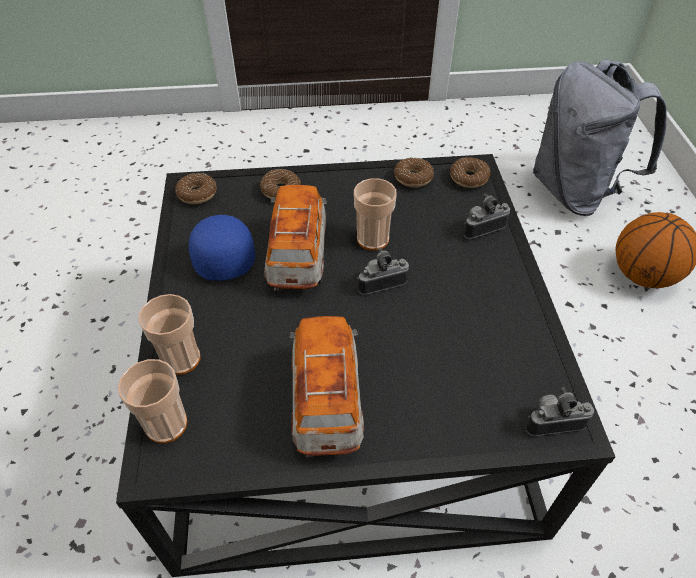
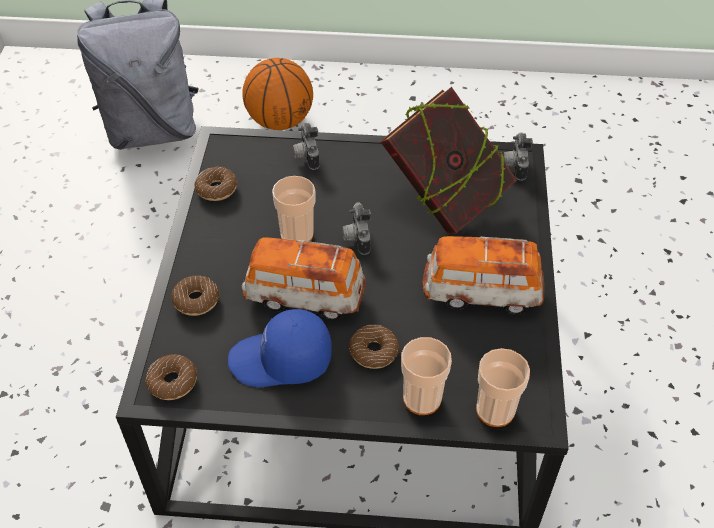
camera: 80 degrees left, 0 degrees up
(459, 353) = (444, 202): none -> book
(469, 178) = (233, 149): donut -> donut (373, 351)

